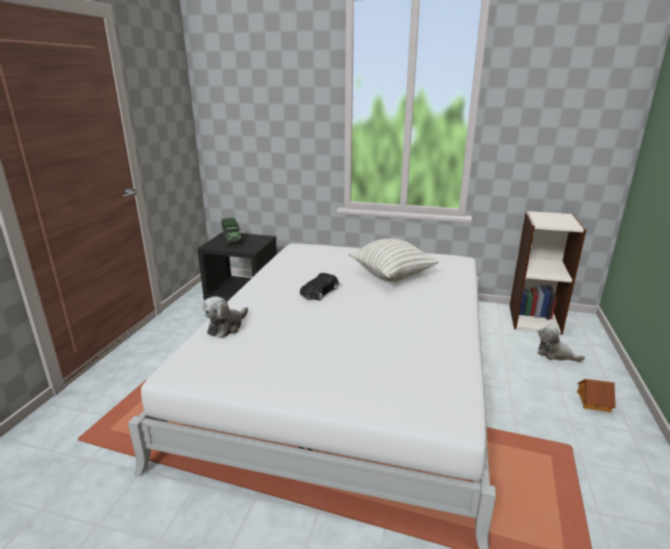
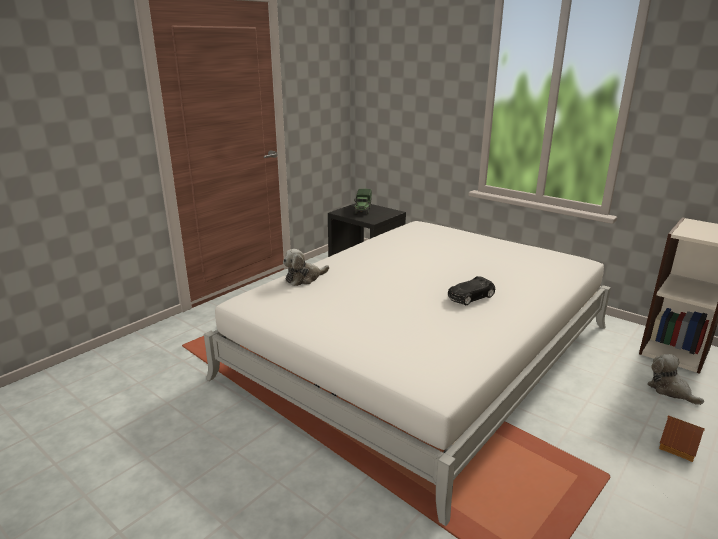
camera: 25 degrees right, 0 degrees up
(319, 292) = (403, 266): black toy car -> black toy car (470, 297)
(391, 275) = (489, 264): pillow -> none

